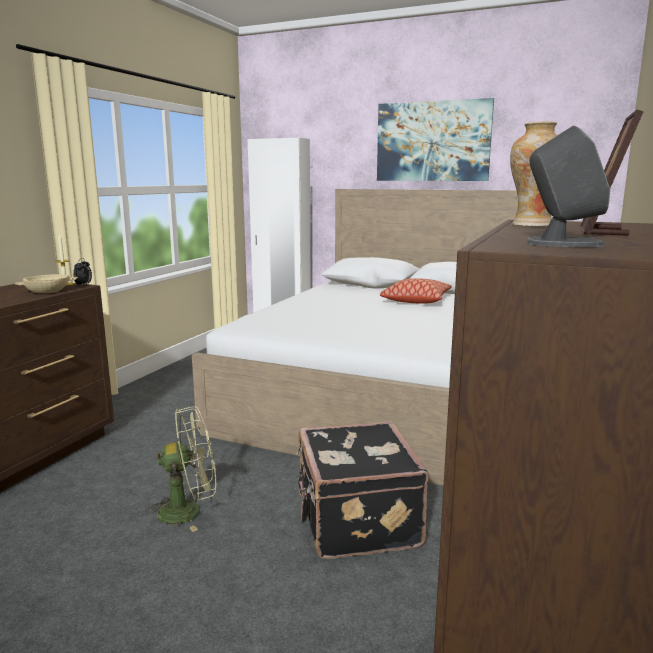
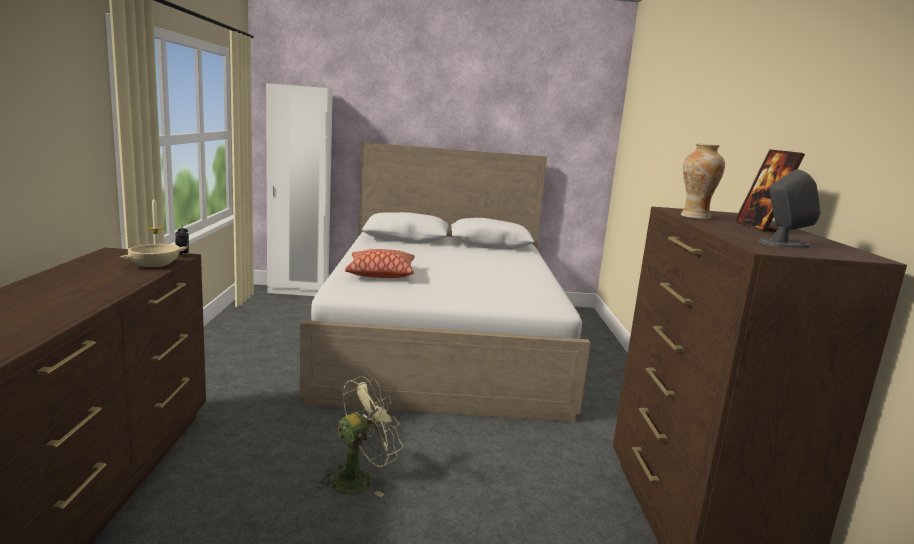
camera: 25 degrees left, 0 degrees up
(355, 521) = (510, 461): black suitcase -> none
(415, 300) = (468, 256): pillow -> pillow (380, 273)
(432, 141) = (459, 104): picture -> none

